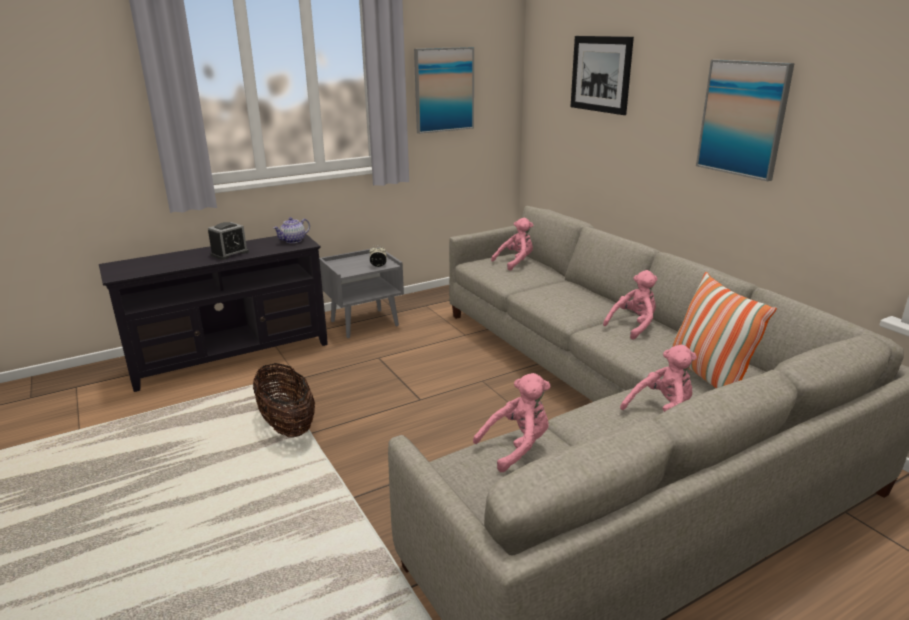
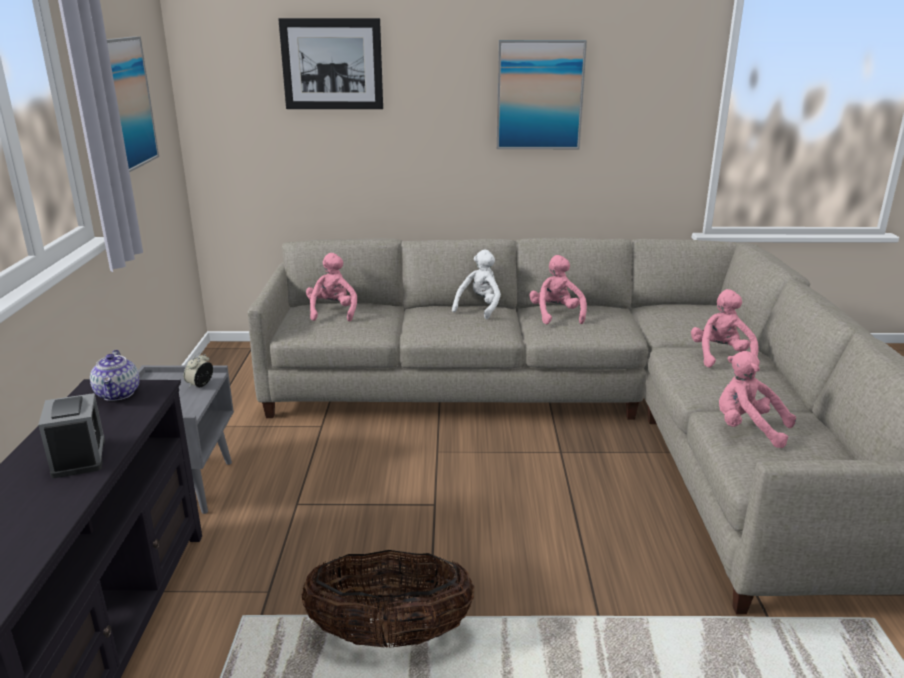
camera: 60 degrees left, 0 degrees up
(517, 447) = (747, 429): pink plush toy -> pink plush toy turned 60 degrees counterclockwise
(598, 298) = (479, 307): none -> white plush toy
(707, 375) = (666, 323): pillow -> none

